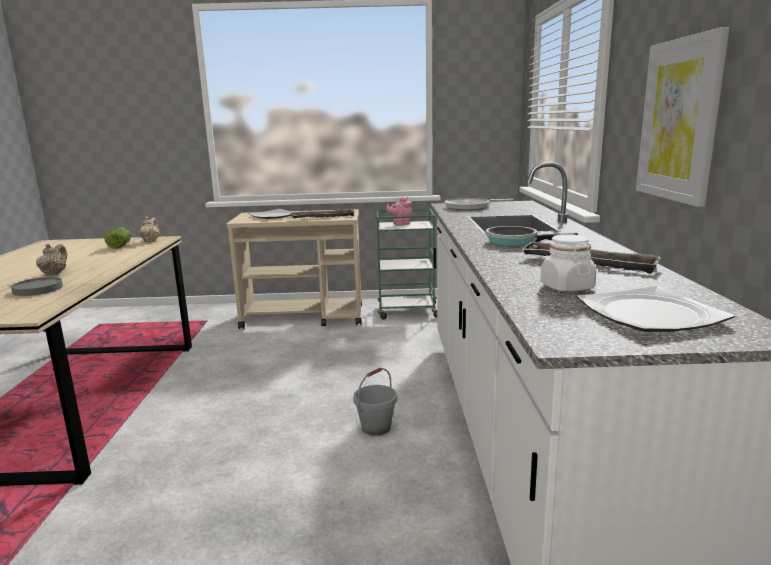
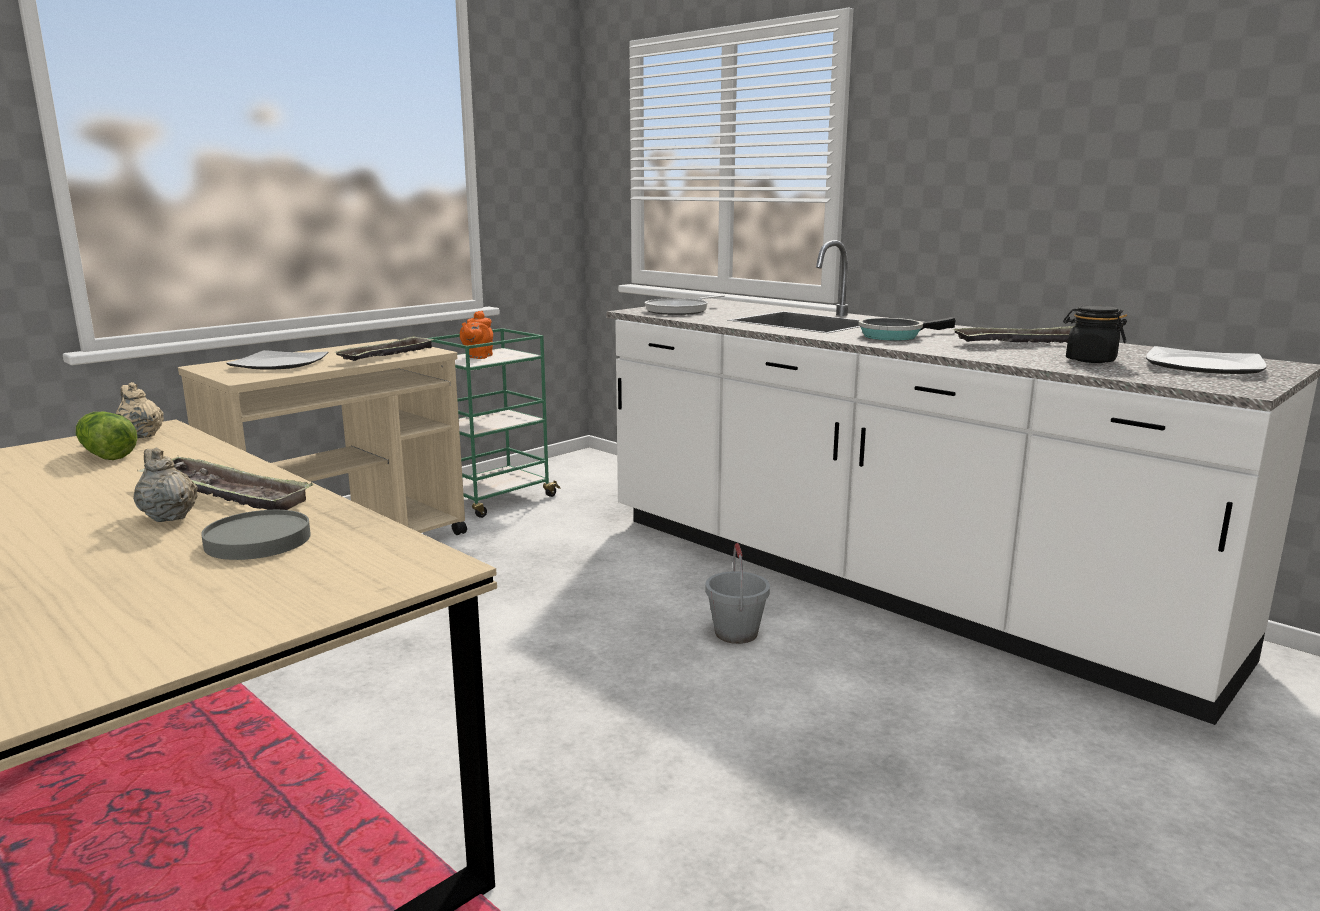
camera: 45 degrees left, 0 degrees up
(90, 269) = (225, 494): none -> tray
(400, 224) = (478, 357): pink teapot -> orange teapot
(566, 287) = (1090, 360): white jar -> black jar
(679, 120) = (1018, 190): picture -> none

